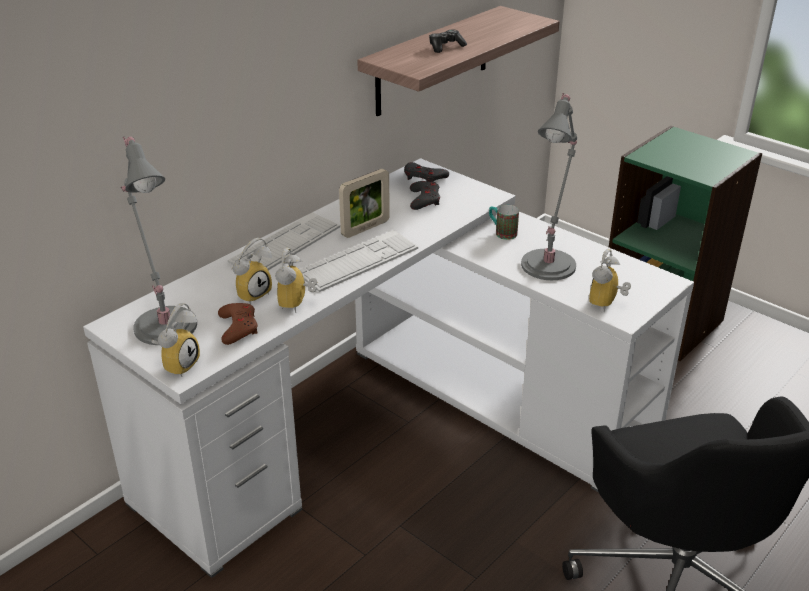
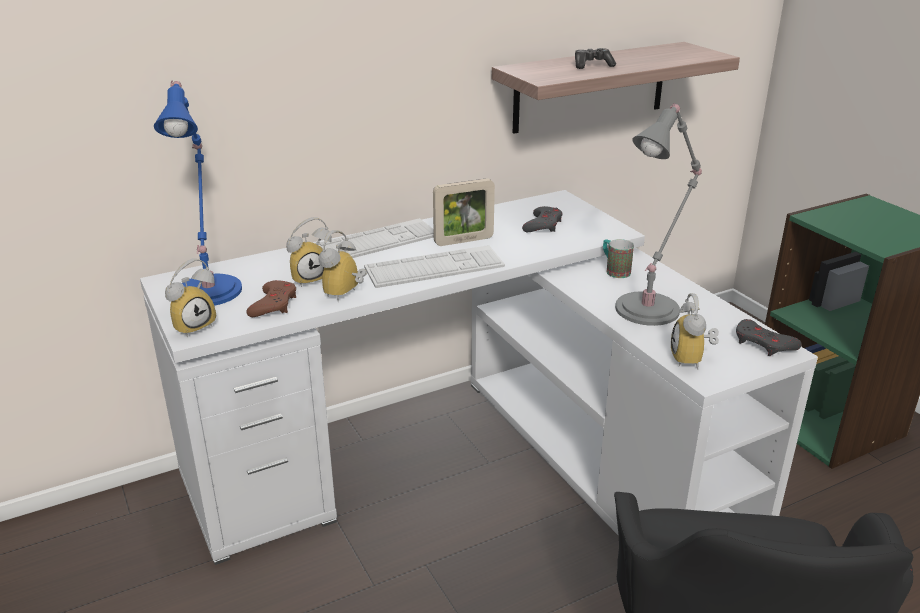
camera: 20 degrees right, 5 degrees down
(164, 323) = (210, 288): grey table lamp -> blue table lamp
(424, 177) = (557, 206): grey game controller -> grey game controller (763, 343)
(607, 304) = (692, 360): alarm clock -> alarm clock turned 45 degrees counterclockwise

